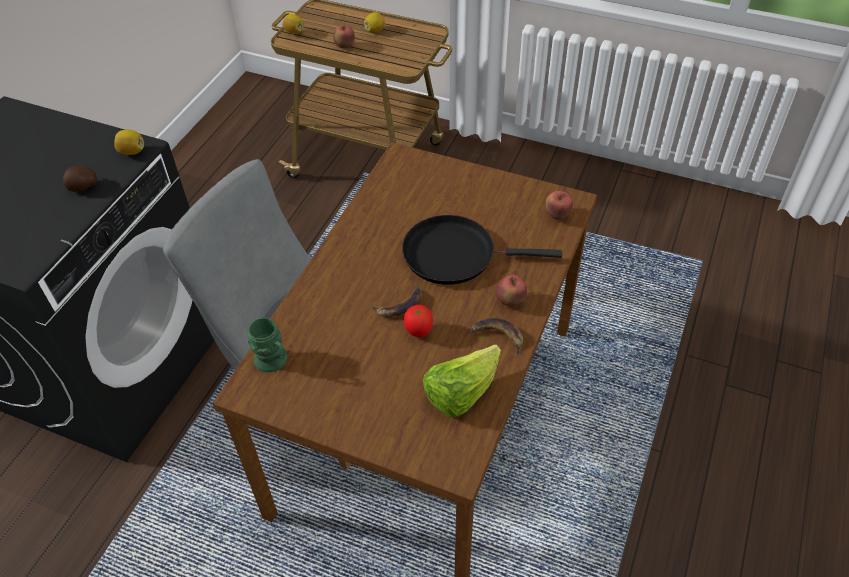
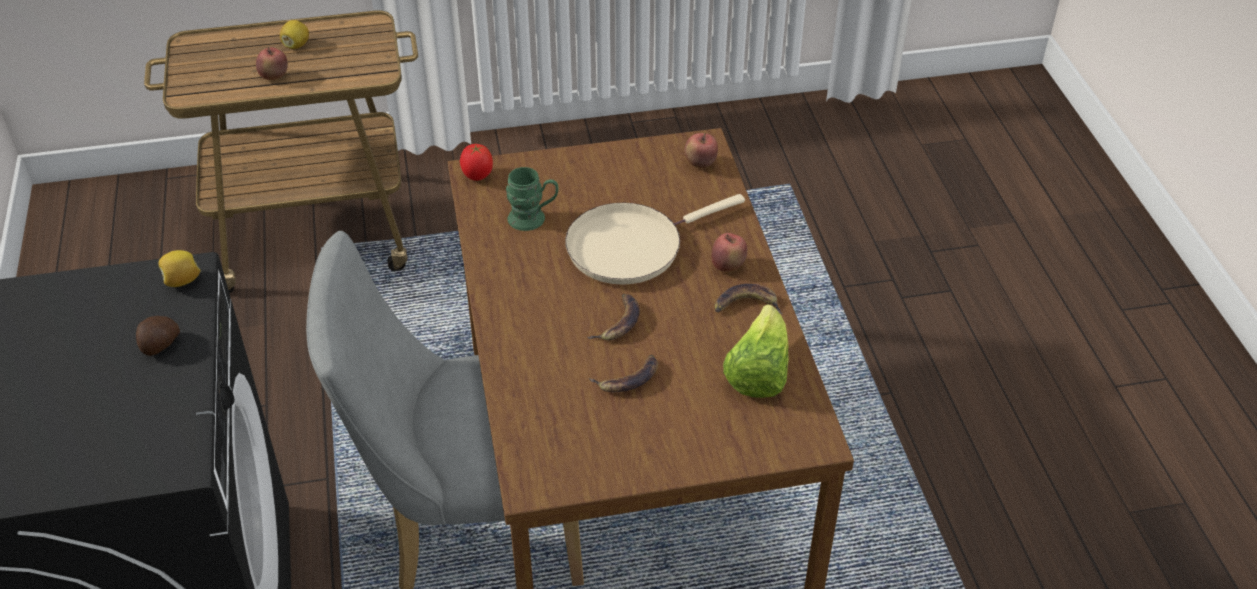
camera: 35 degrees left, 5 degrees down
(274, 362) = (536, 441): green mug -> green mug (533, 219)
(294, 32) = (188, 82): lemon -> none
(370, 349) = (628, 378): none -> banana
(418, 332) = (662, 338): tomato -> tomato (477, 176)
(455, 254) = (630, 246): black frying pan -> beige frying pan

